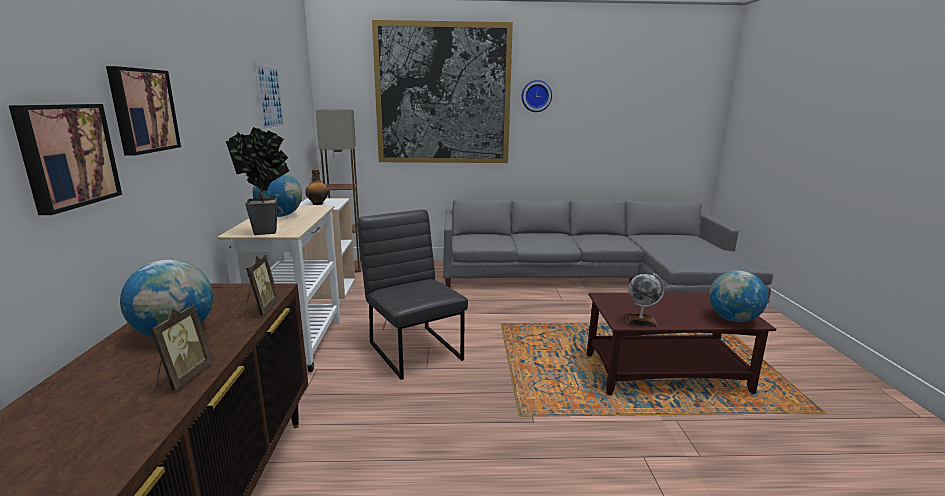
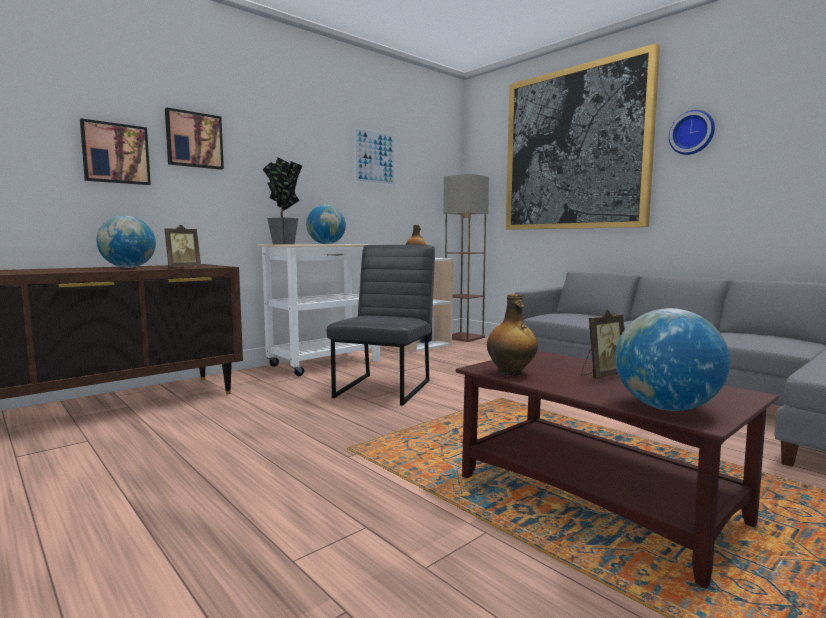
camera: 50 degrees right, 10 degrees down
(184, 377) = (72, 271): picture frame -> picture frame (602, 376)
(641, 321) = (510, 373): globe -> bottle

